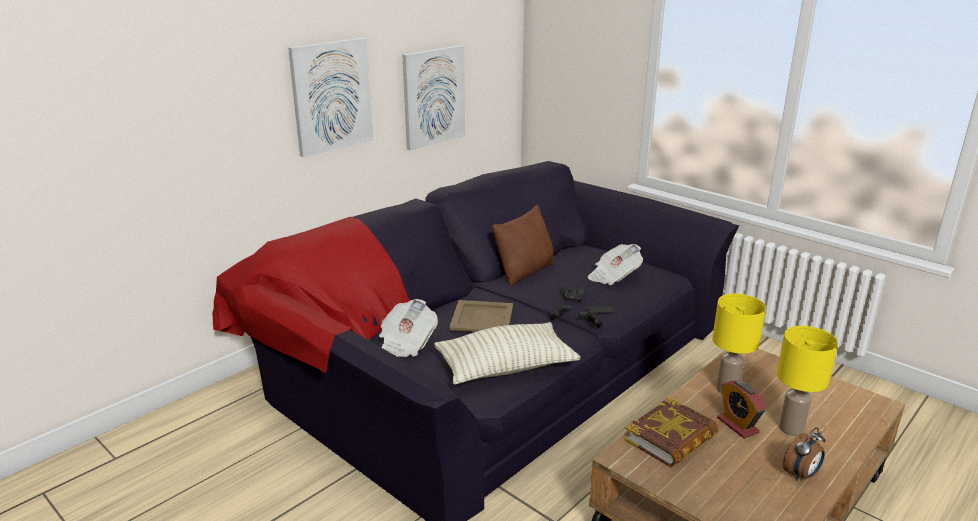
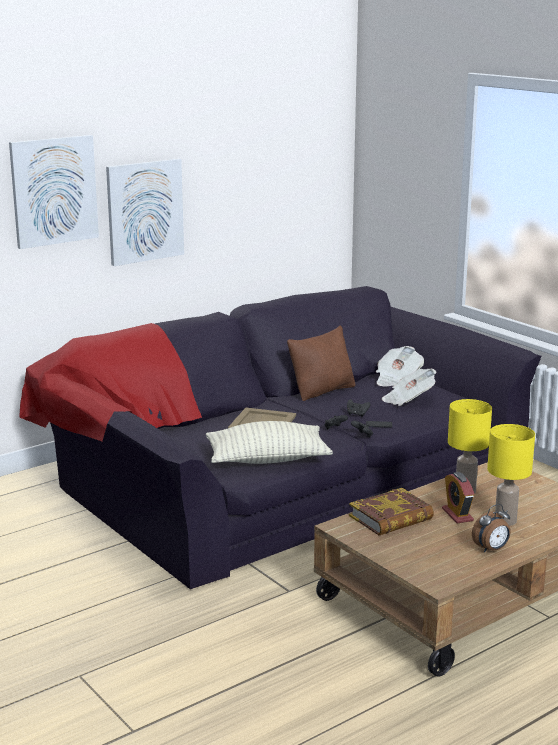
camera: 10 degrees right, 5 degrees down
(406, 344) = (185, 437): newspaper -> newspaper (397, 380)
(433, 96) = (250, 216): picture -> picture (54, 191)

